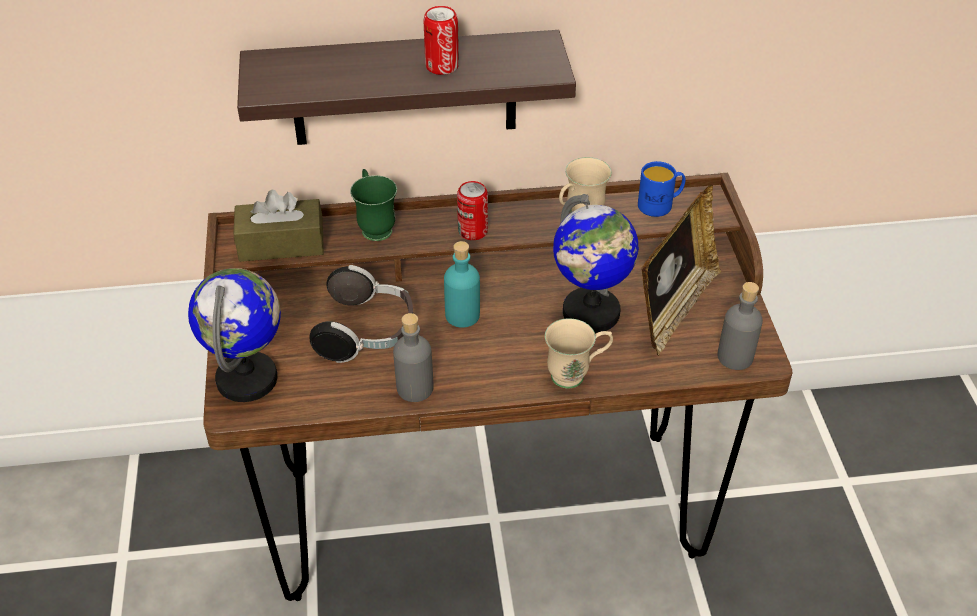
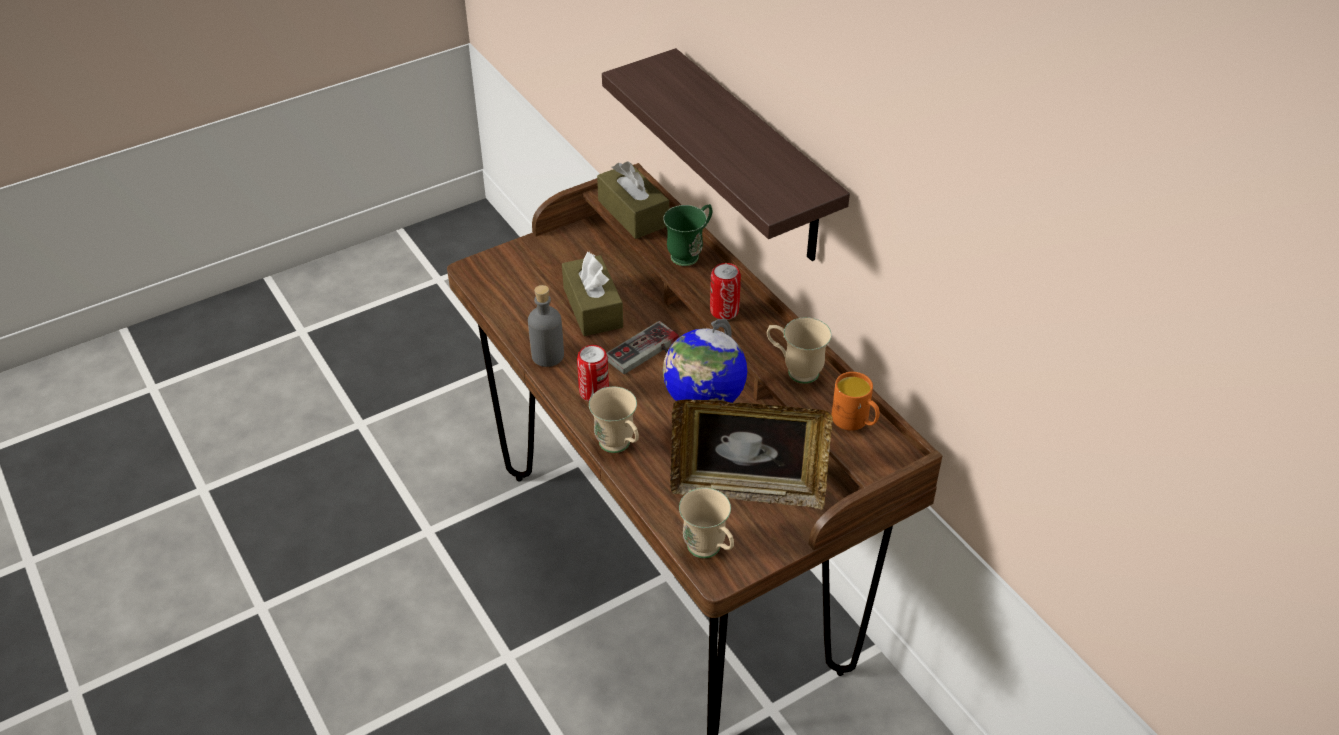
camera: 65 degrees right, 0 degrees up
(248, 379) = (507, 265): globe -> none
(367, 333) = (593, 307): headphones -> brown tissue box
(442, 66) = (732, 147): can -> can (594, 392)
(462, 315) = (648, 354): turquoise bottle -> game controller
(660, 205) = (855, 421): blue mug -> orange mug
(735, 357) = (709, 551): grey bottle -> beige mug

